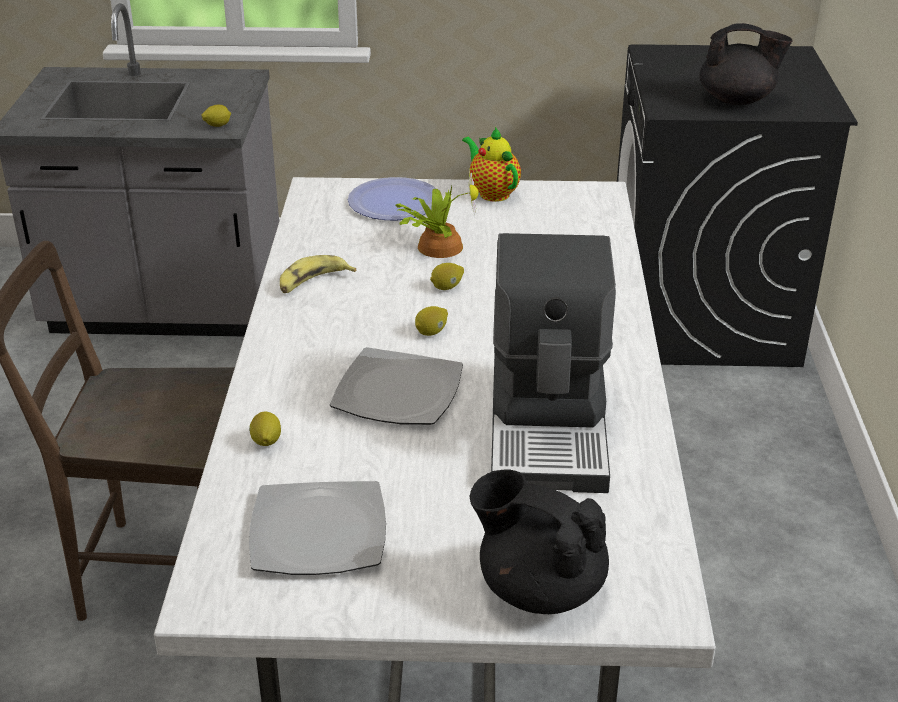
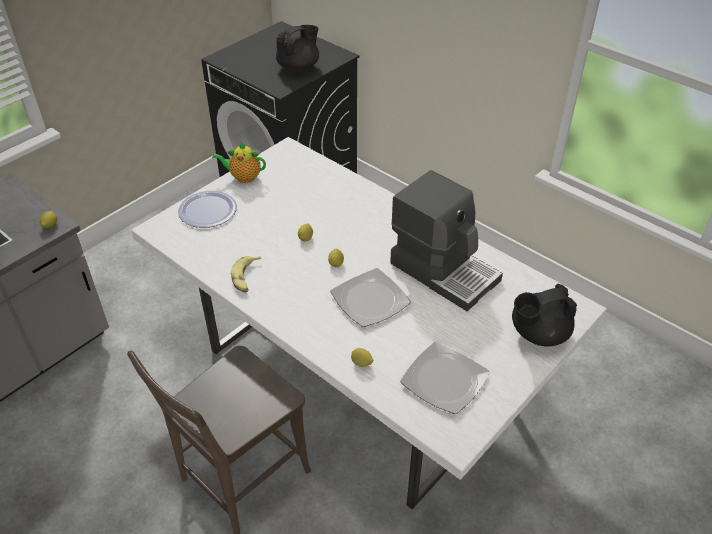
camera: 50 degrees left, 10 degrees up
(437, 245) = (267, 220): potted plant -> none

